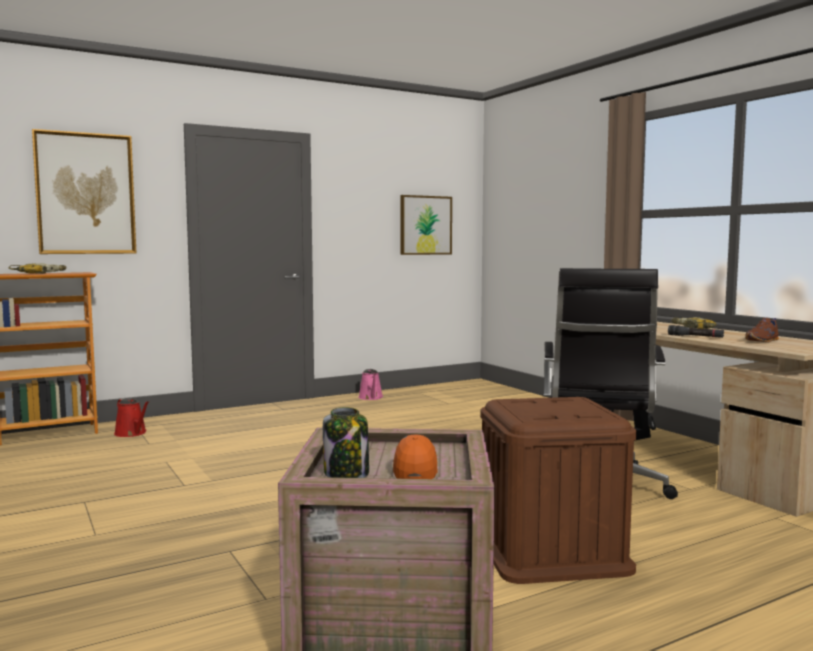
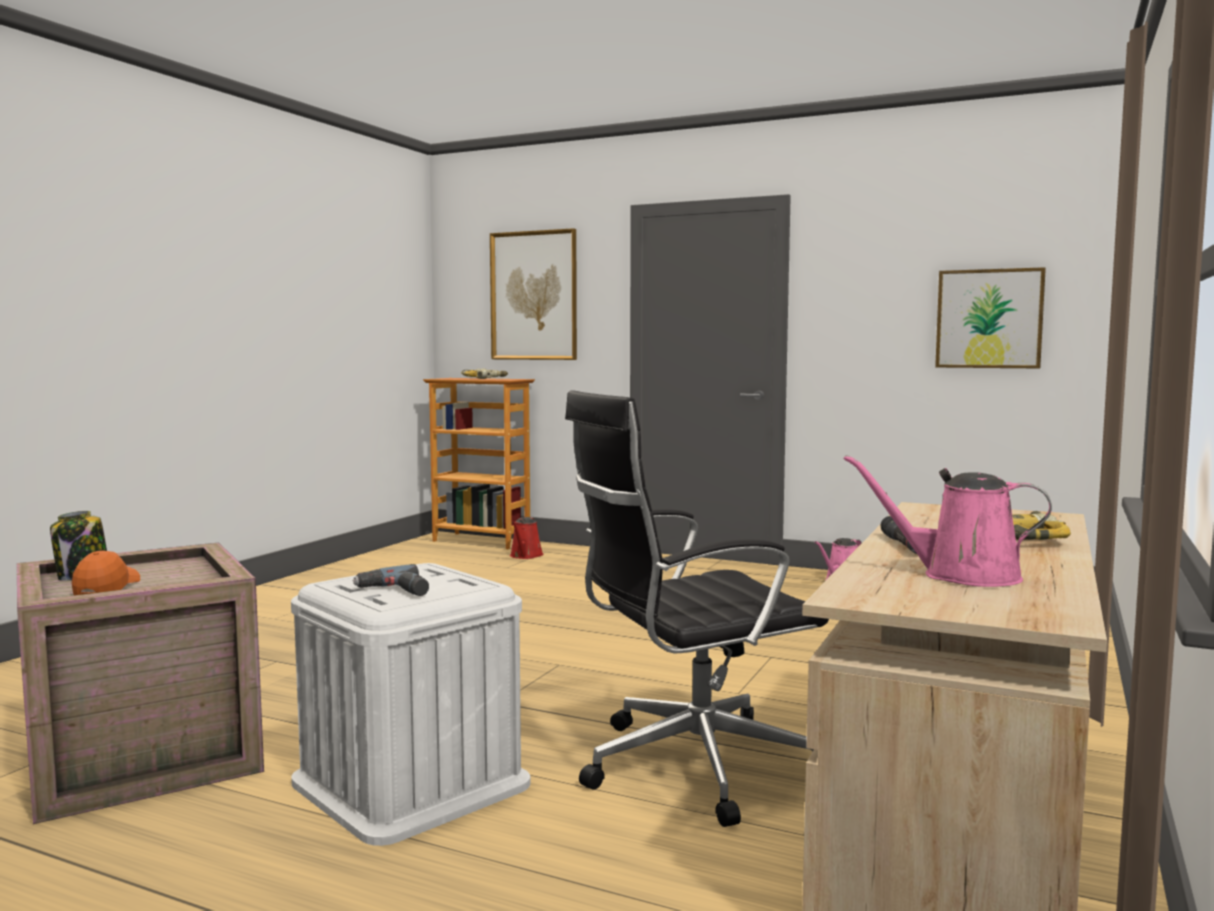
camera: 55 degrees right, 0 degrees up
(415, 470) = (106, 588): orange cap -> orange cap turned 60 degrees counterclockwise
(550, 549) = (411, 783): brown storage box -> white storage box
(573, 411) = (395, 591): none -> power drill
(763, 341) = (960, 576): brown shoe -> pink watering can

